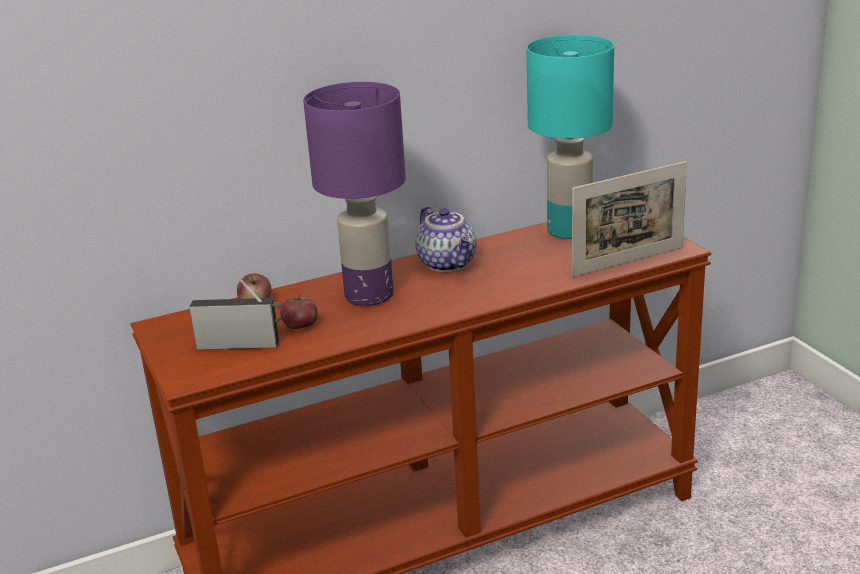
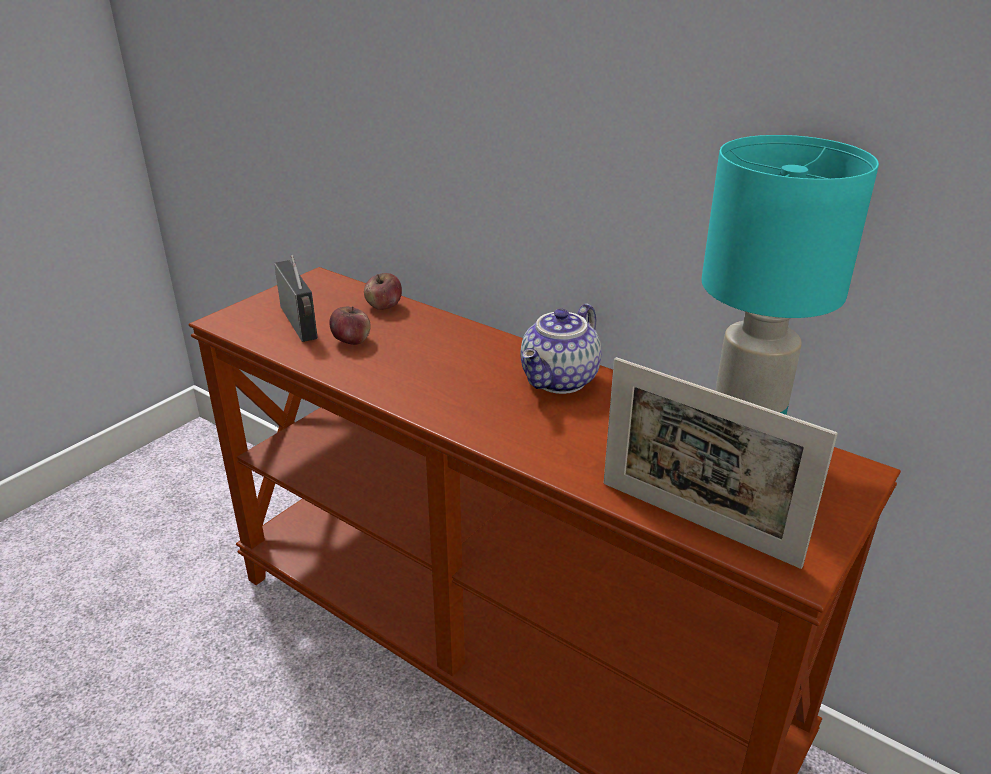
camera: 60 degrees right, 5 degrees up
(367, 296) = (442, 356): purple table lamp -> none

